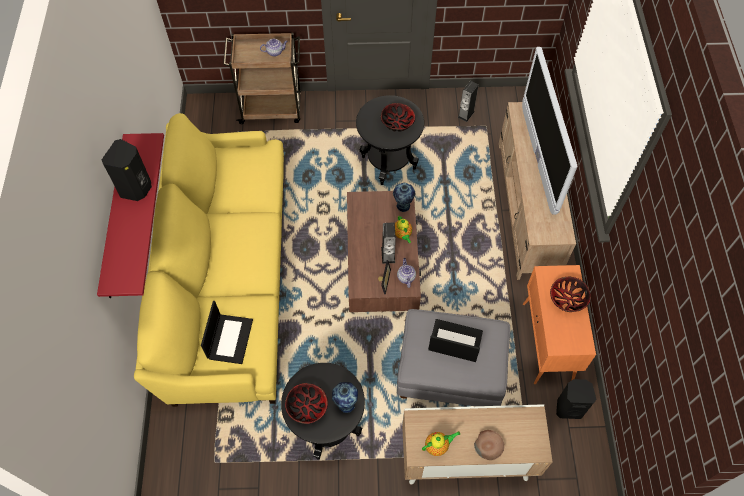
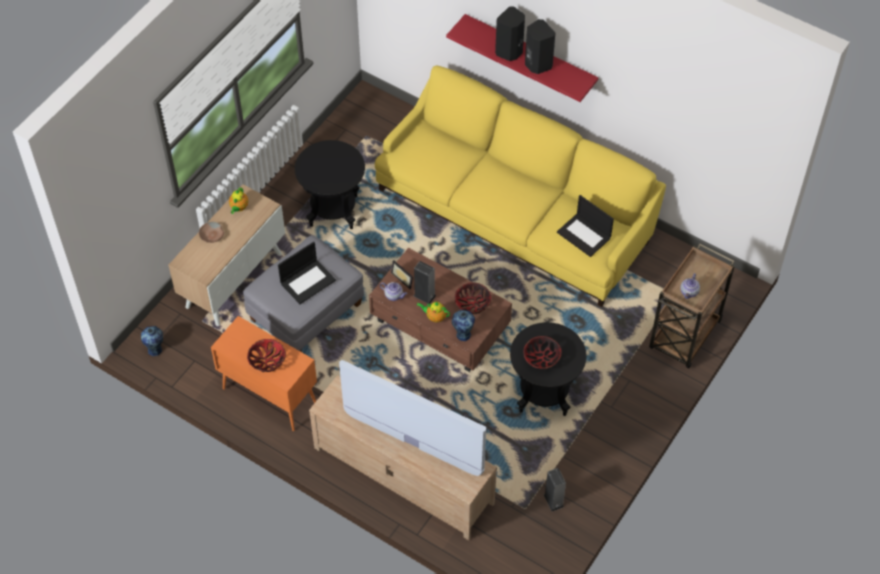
camera: 125 degrees right, 5 degrees down
(230, 338) = (431, 149): laptop -> laptop (584, 235)
(307, 407) = (333, 156): bowl -> bowl (472, 304)
(345, 404) = (316, 178): vase -> vase (155, 350)
(569, 407) = (207, 372): black speaker -> black speaker (510, 52)

